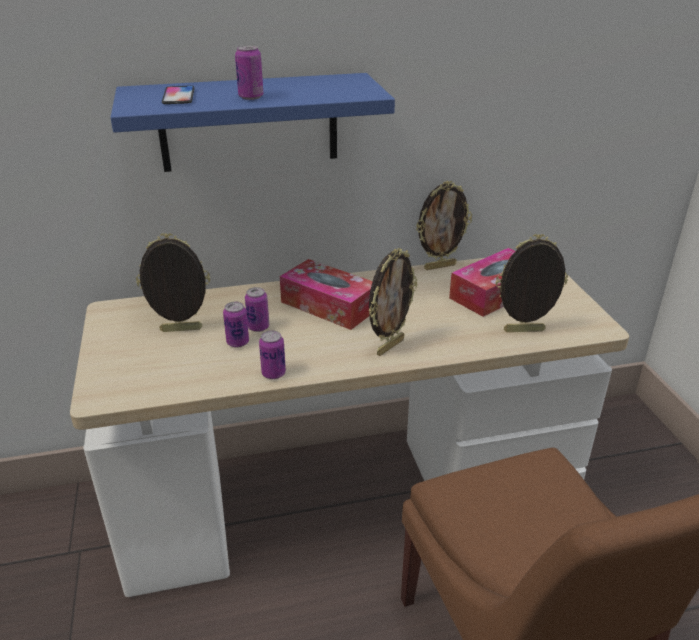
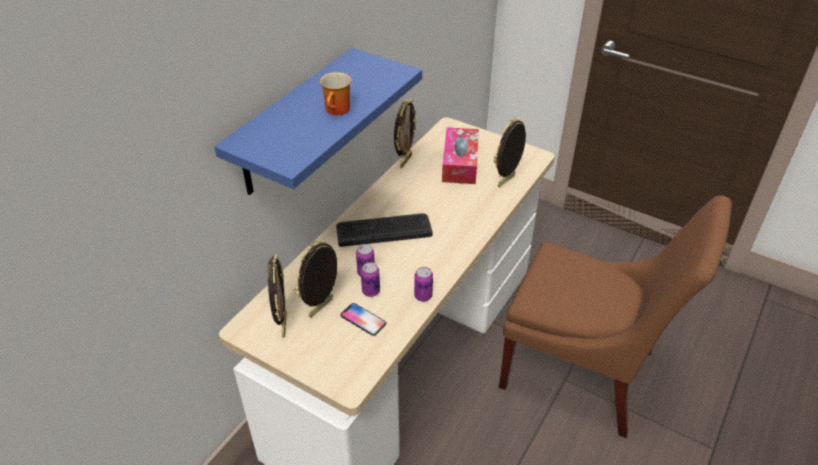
camera: 45 degrees left, 10 degrees up
(178, 96) = (290, 134): phone -> phone (363, 320)
(251, 97) = (338, 110): can -> mug
(329, 305) = (383, 230): tissue box -> keyboard
(389, 346) = (456, 235): picture frame -> picture frame (283, 324)

